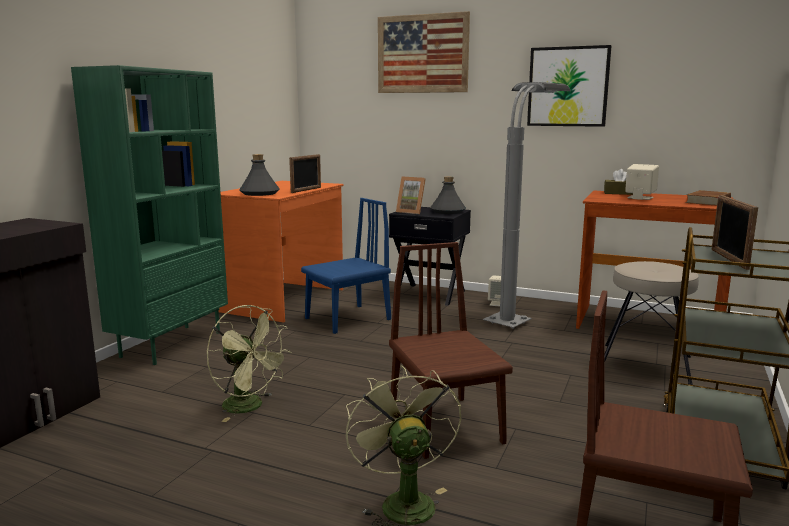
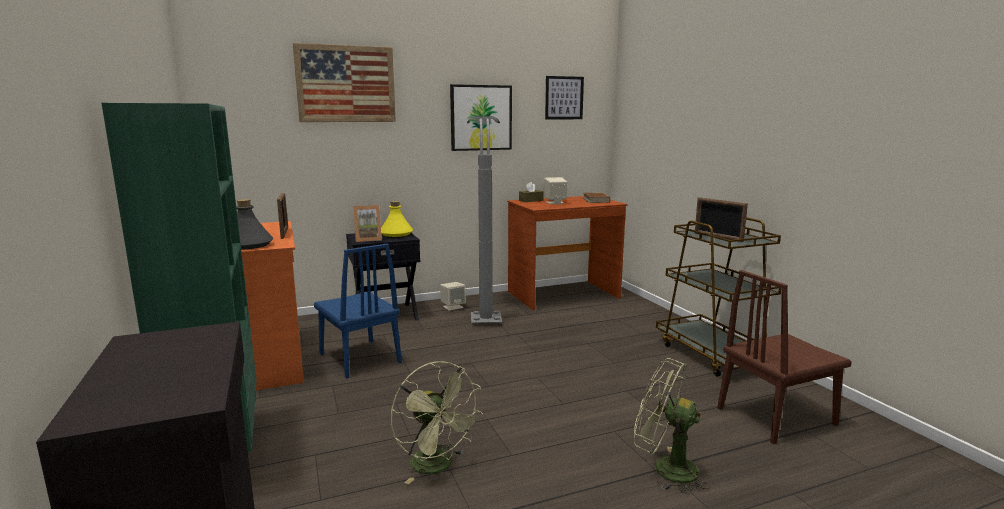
camera: 45 degrees left, 0 degrees up
(250, 407) = (438, 467): green fan -> green fan turned 60 degrees clockwise
(347, 319) = (359, 358): blue chair -> blue chair turned 135 degrees clockwise
(445, 426) = (591, 408): brown chair -> none
(447, 211) = (396, 234): grey bottle -> yellow bottle
(645, 364) = (608, 321): beige stool -> none
(694, 57) = (564, 98): none -> picture

